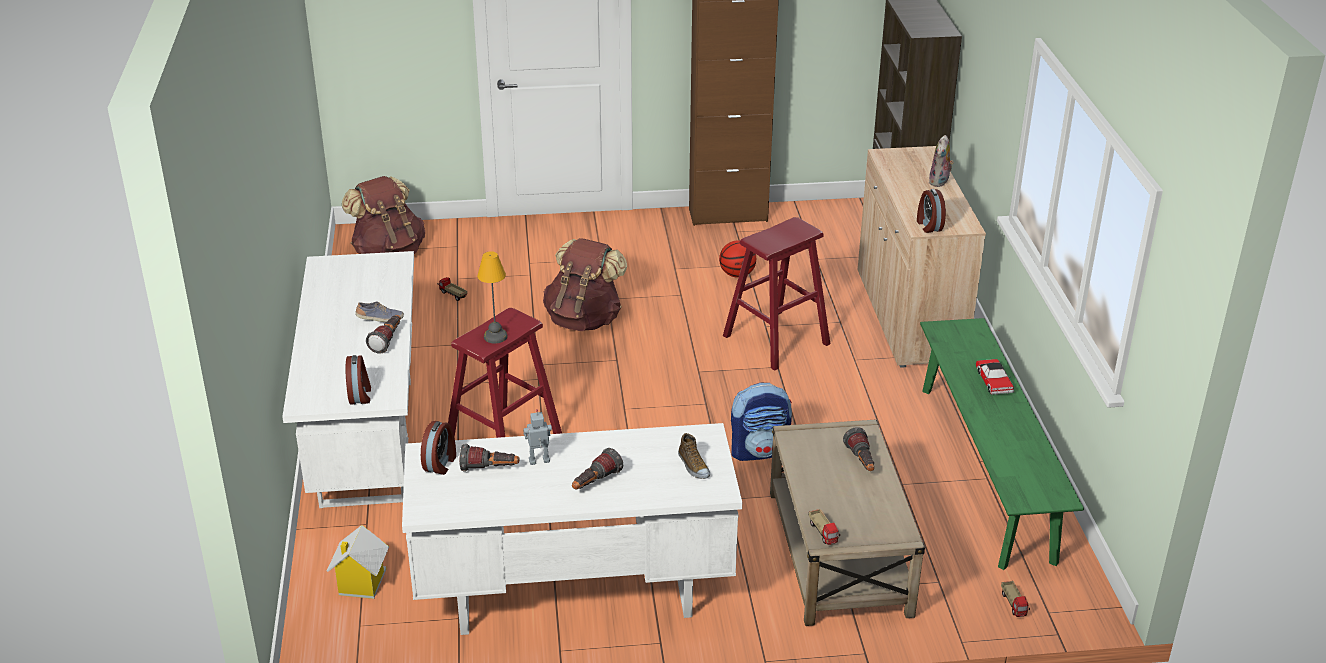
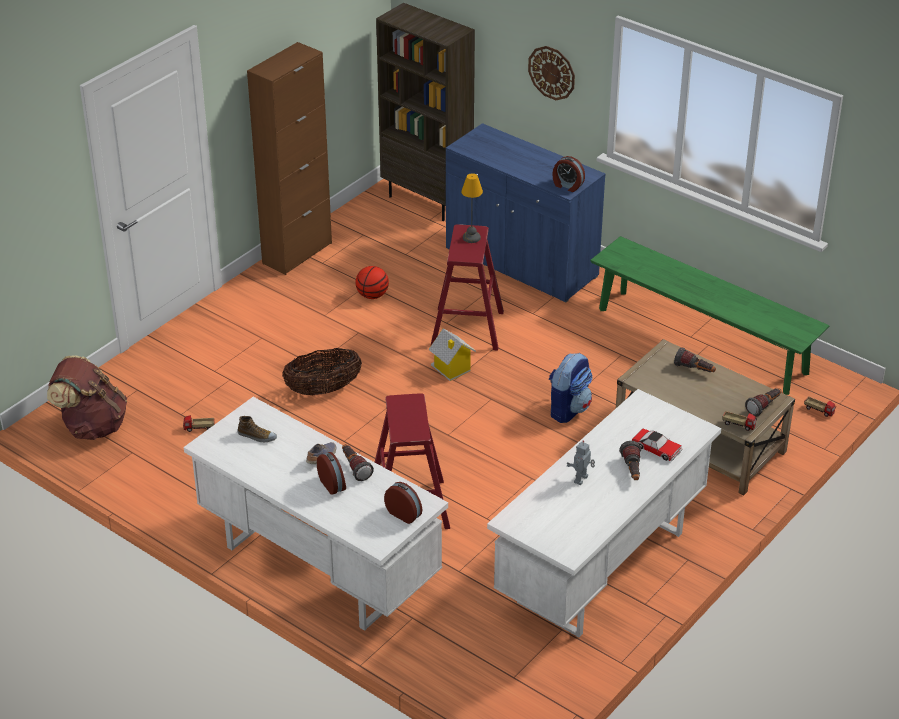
camera: 45 degrees left, 5 degrees up
(361, 583) = (472, 654): toy house -> toy house (451, 369)
(441, 463) = (530, 520): alarm clock -> alarm clock (333, 484)
(490, 469) = (563, 504): flashlight -> flashlight (764, 407)
(494, 336) = (412, 421): table lamp -> table lamp (471, 238)
(584, 320) = (323, 389): brown backpack -> basket
(693, 466) = (665, 425): shoe -> shoe (257, 436)
(909, 316) = (521, 263): beige cabinet -> blue cabinet
(940, 182) = (526, 150): plush toy -> none
(994, 381) = (684, 275): toy car -> toy car (656, 449)
(995, 102) = (552, 72): none -> wall clock

